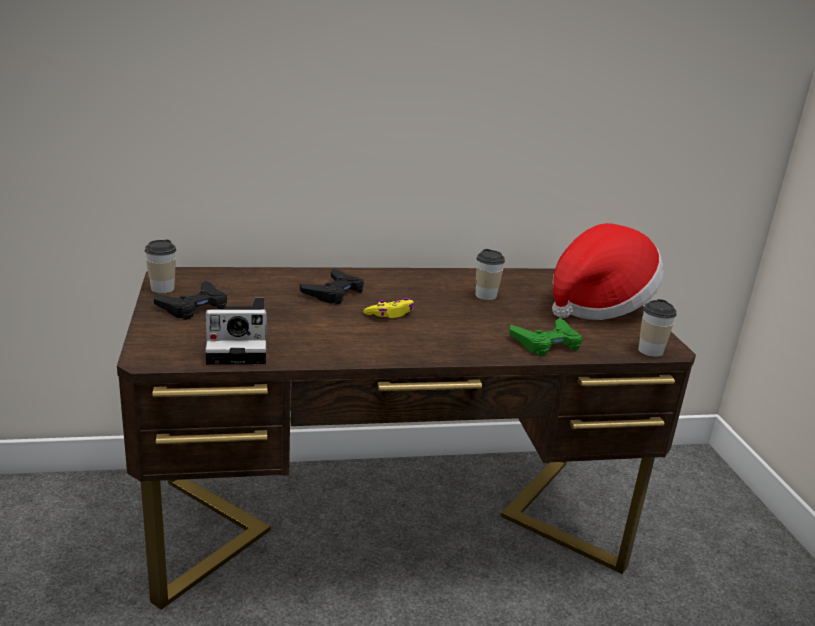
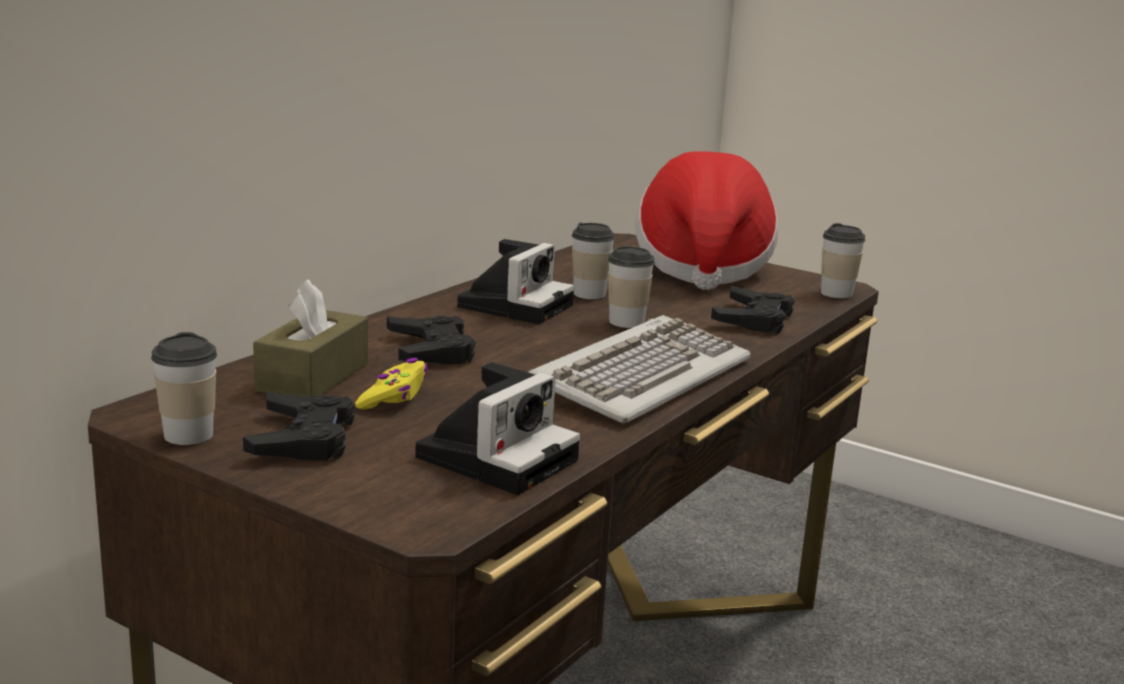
camera: 45 degrees left, 5 degrees down
(258, 285) = (313, 377): none -> brown tissue box
(390, 314) = (553, 349): yellow game controller -> yellow game controller (394, 396)
(397, 343) = (641, 376): none -> keyboard
(431, 287) = (516, 305): none -> camera
(465, 316) = (626, 322): none -> cup
(546, 343) = (753, 319): green game controller -> black game controller

